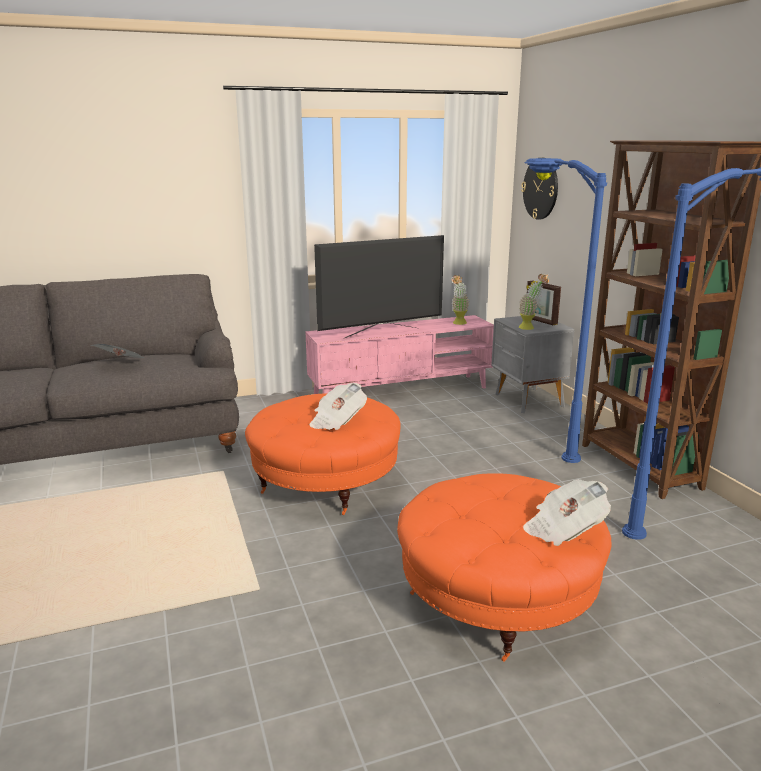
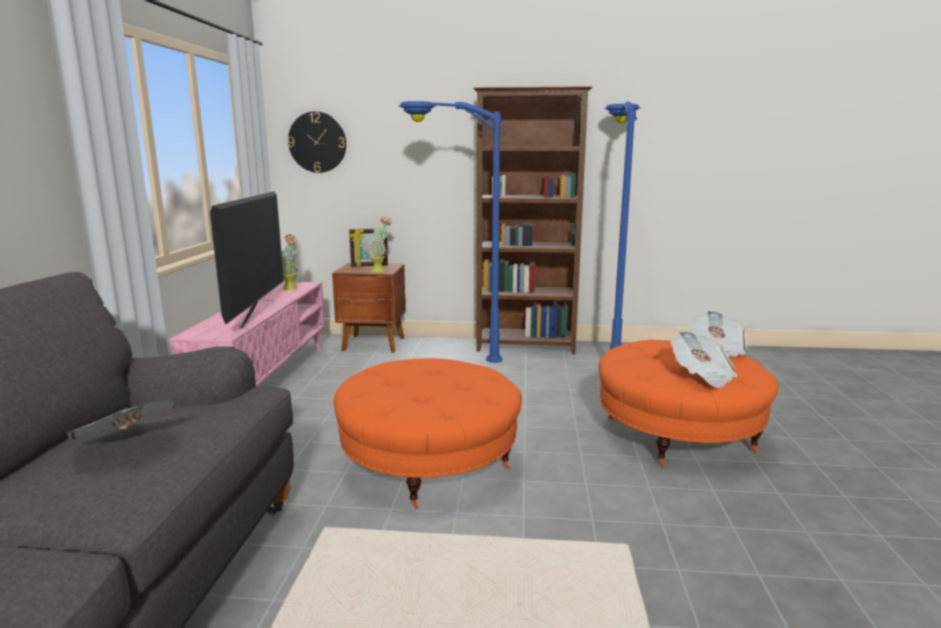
camera: 65 degrees left, 5 degrees down
(337, 421) = (454, 378): newspaper -> newspaper (702, 375)
(528, 401) = (374, 344): grey nightstand -> brown nightstand

